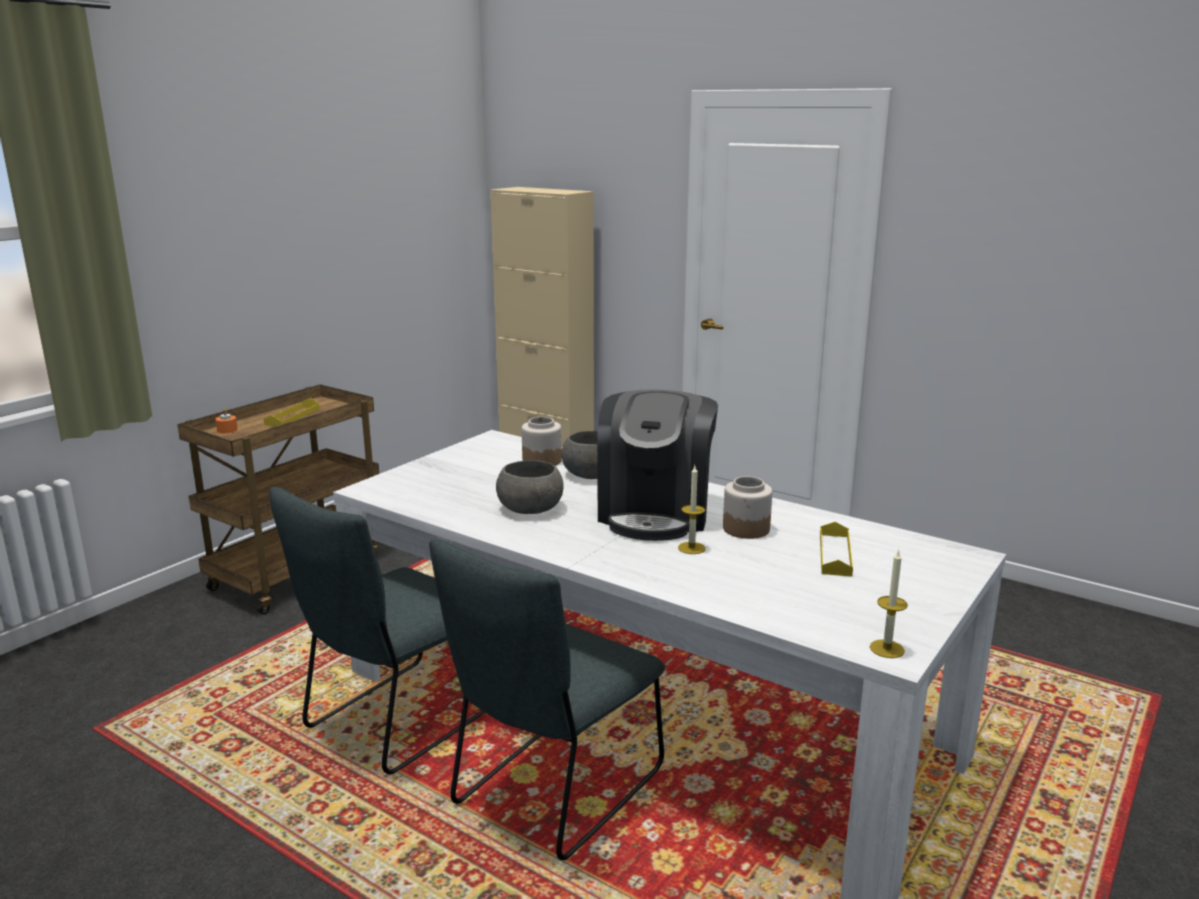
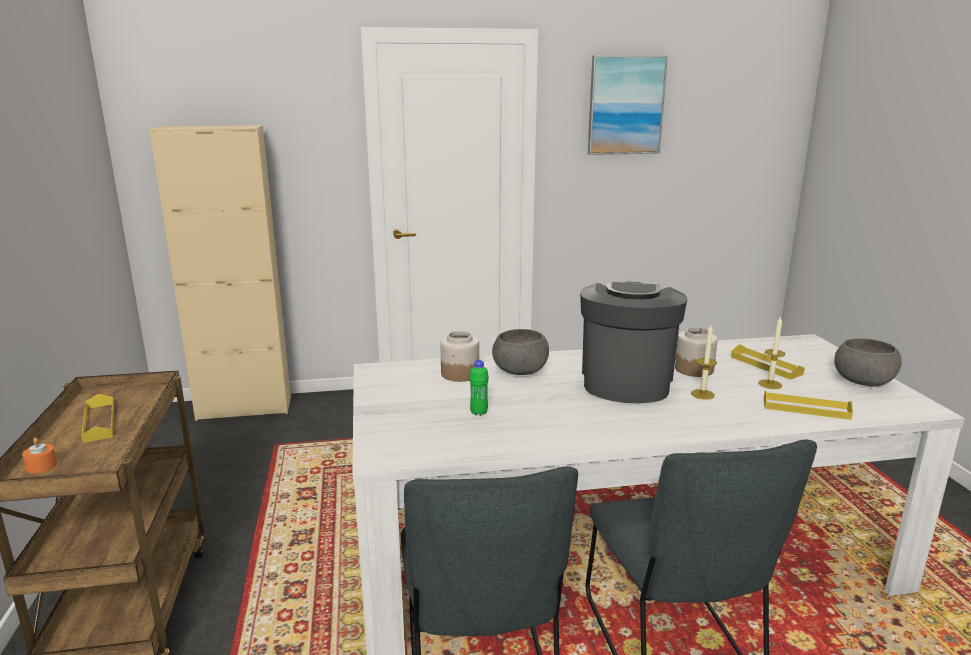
camera: 45 degrees left, 0 degrees up
(485, 489) = (479, 412): none -> green bottle
(531, 508) = (547, 412): grey bowl -> grey bowl (862, 380)
(655, 513) = (626, 380): coffee machine -> coffee machine turned 135 degrees counterclockwise
(756, 597) = (806, 408): none -> yellow tray
(887, 649) = (914, 407): candle -> candle (770, 384)
(1009, 193) = (625, 105): none -> picture

